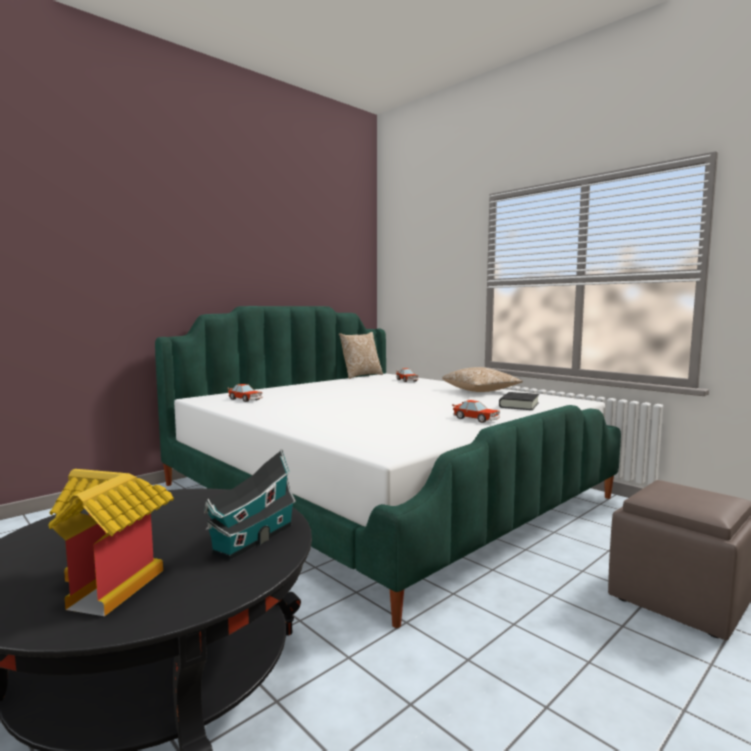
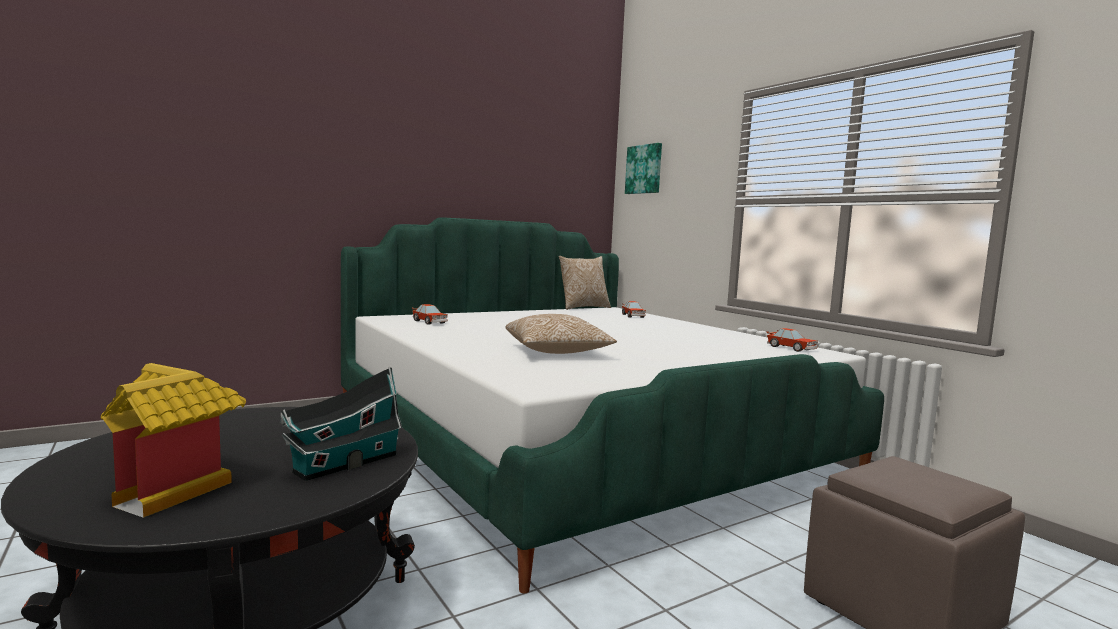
camera: 10 degrees right, 0 degrees up
(404, 258) = (644, 169): none -> picture
(476, 419) = (677, 362): toy car -> toy car (791, 348)
(480, 391) = (713, 333): pillow -> pillow (556, 352)
(519, 405) = (747, 351): black book -> none

